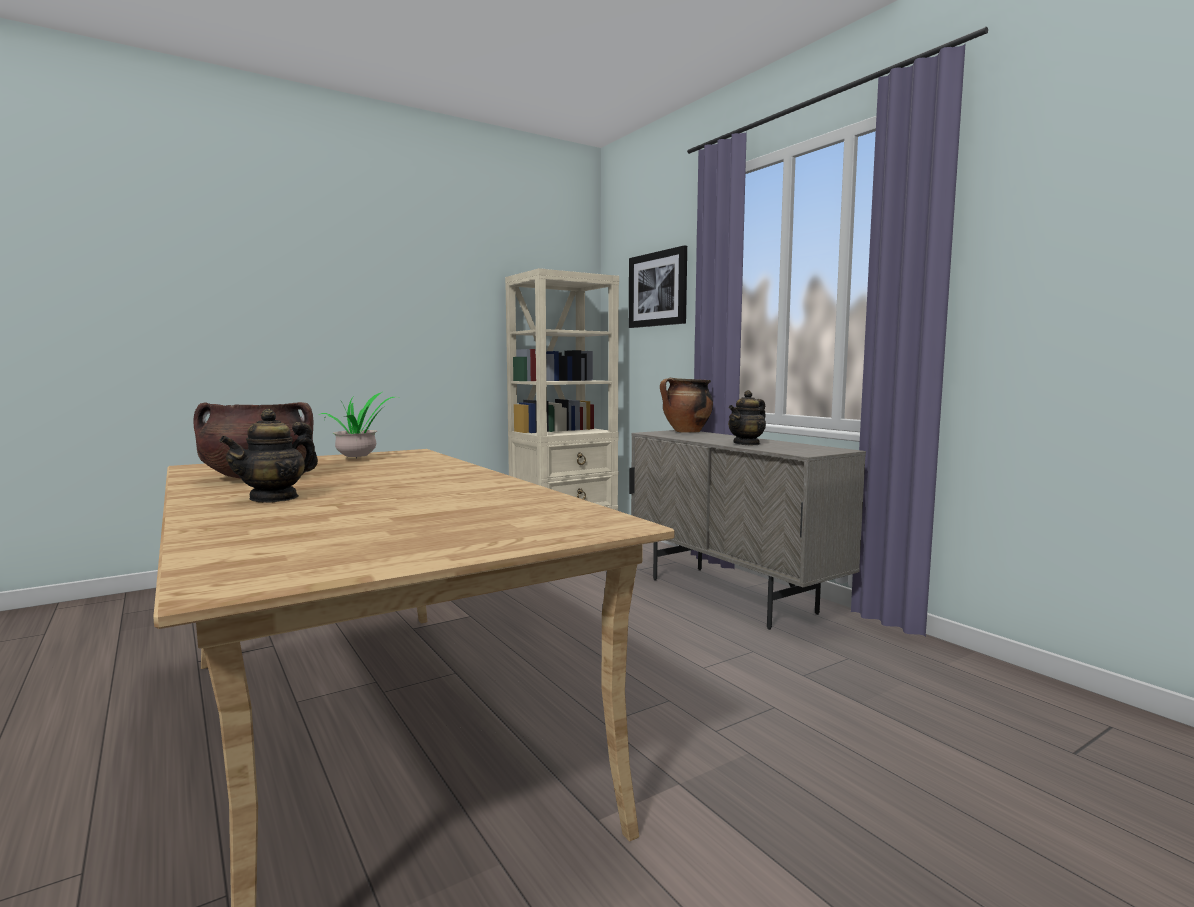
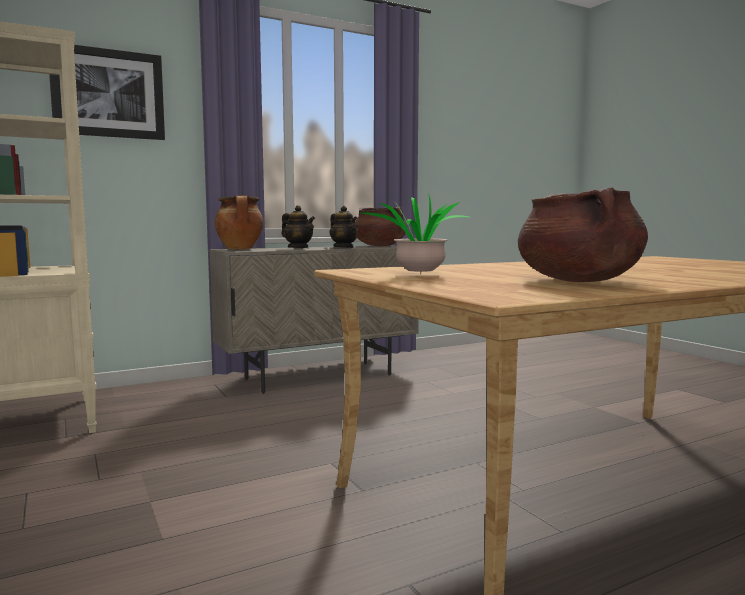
camera: 85 degrees left, 0 degrees up
(274, 498) = (675, 275): teapot -> teapot (298, 248)
(818, 449) = (380, 246): none -> brown cooking pot

